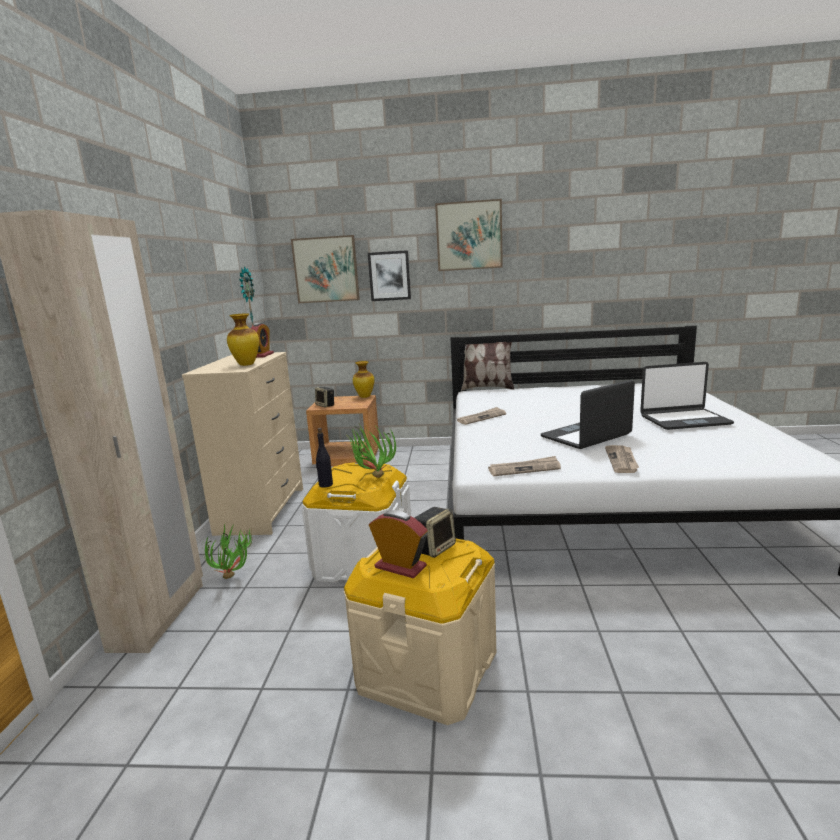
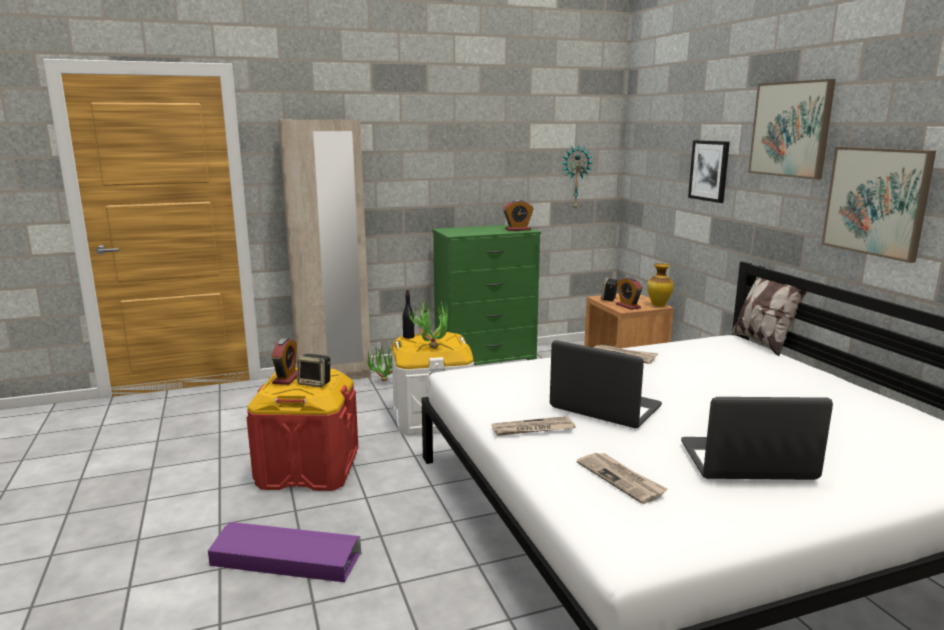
camera: 65 degrees right, 0 degrees up
(247, 364) = (474, 233): vase -> none
(262, 510) = (485, 363): beige dresser -> green dresser
(326, 269) = (663, 154): picture -> picture (876, 201)
(353, 403) = (628, 306): none -> alarm clock
(427, 669) = (308, 469): beige storage box -> red storage box
(524, 469) = (475, 389): newspaper -> newspaper (621, 479)
(638, 708) = (286, 560): none -> purple storage box
(684, 420) = (747, 462): laptop -> laptop turned 120 degrees clockwise

